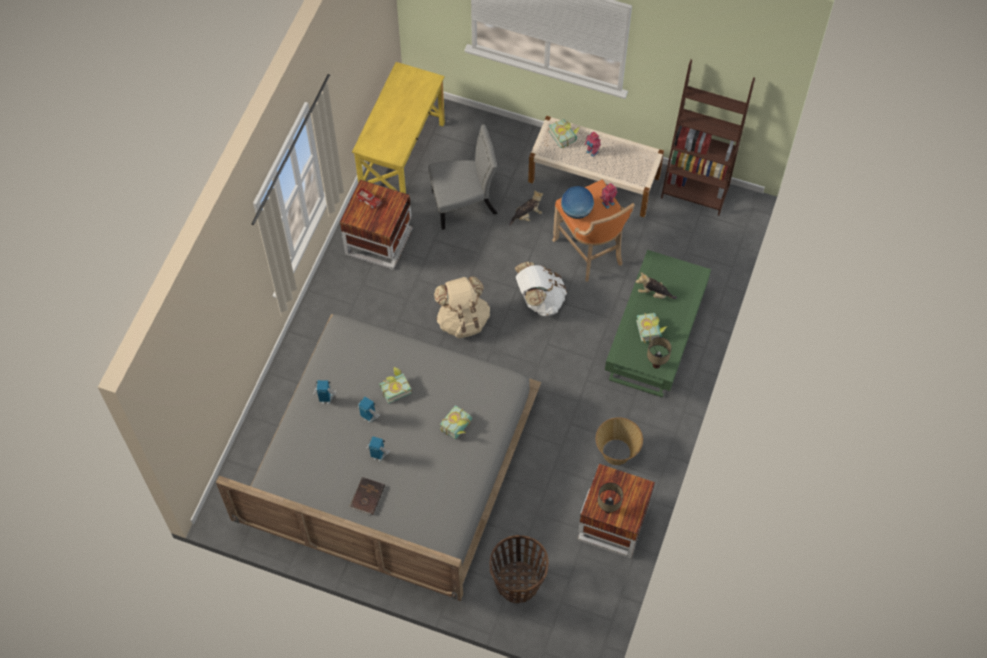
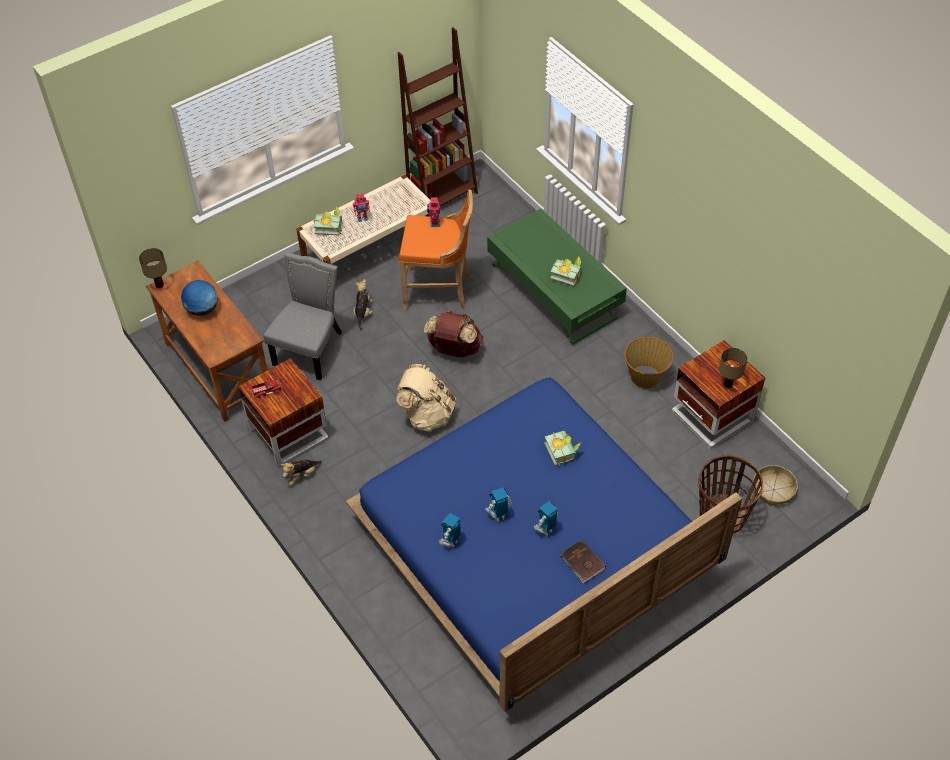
camera: 55 degrees left, 10 degrees down
(392, 462) = (530, 548): grey bed -> blue bed
(394, 388) = (483, 479): book -> none
(402, 158) = (218, 369): yellow desk -> brown desk
(539, 300) = (454, 349): white backpack -> brown backpack
(570, 608) = (773, 490): none -> basket
(576, 211) = (423, 247): globe -> globe (202, 310)
(654, 293) = (533, 254): plush toy -> plush toy (301, 475)
(656, 365) = (602, 289): table lamp -> table lamp (159, 285)

